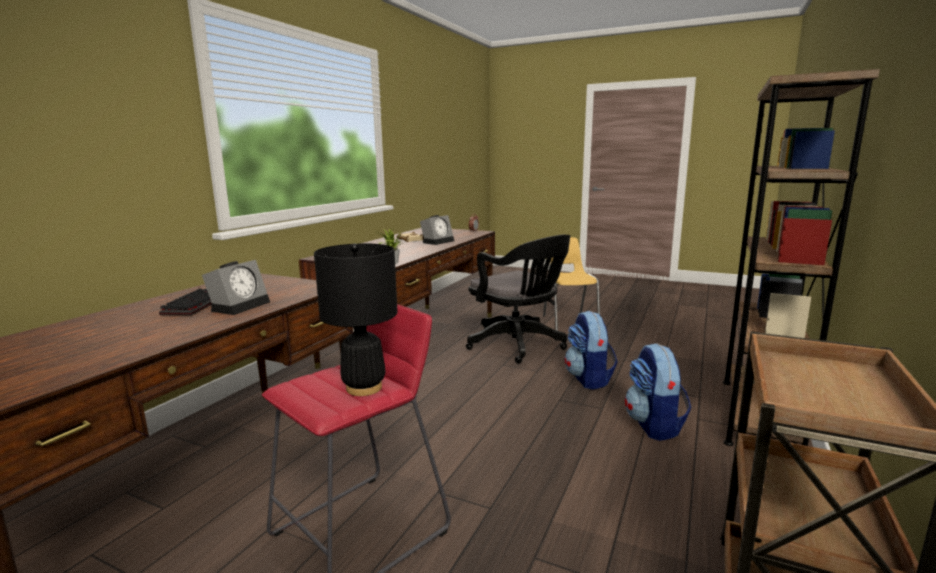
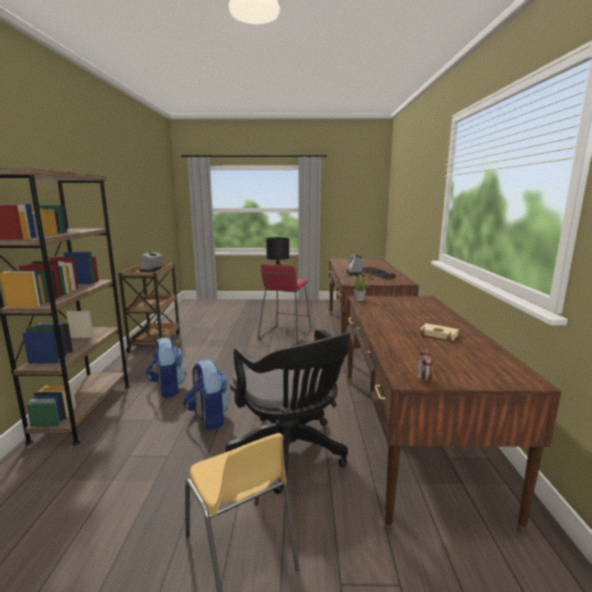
camera: 155 degrees right, 0 degrees up
(438, 241) = (398, 334): alarm clock -> alarm clock (151, 271)
(519, 345) = (291, 453): black office chair -> black office chair turned 150 degrees counterclockwise

